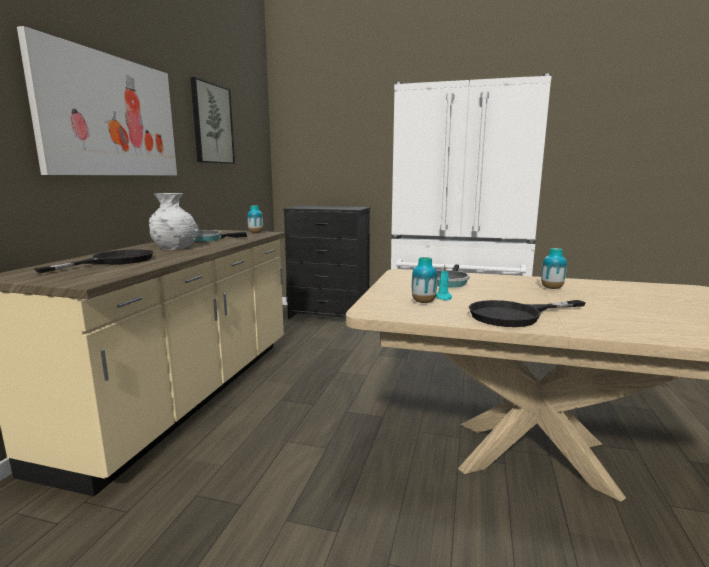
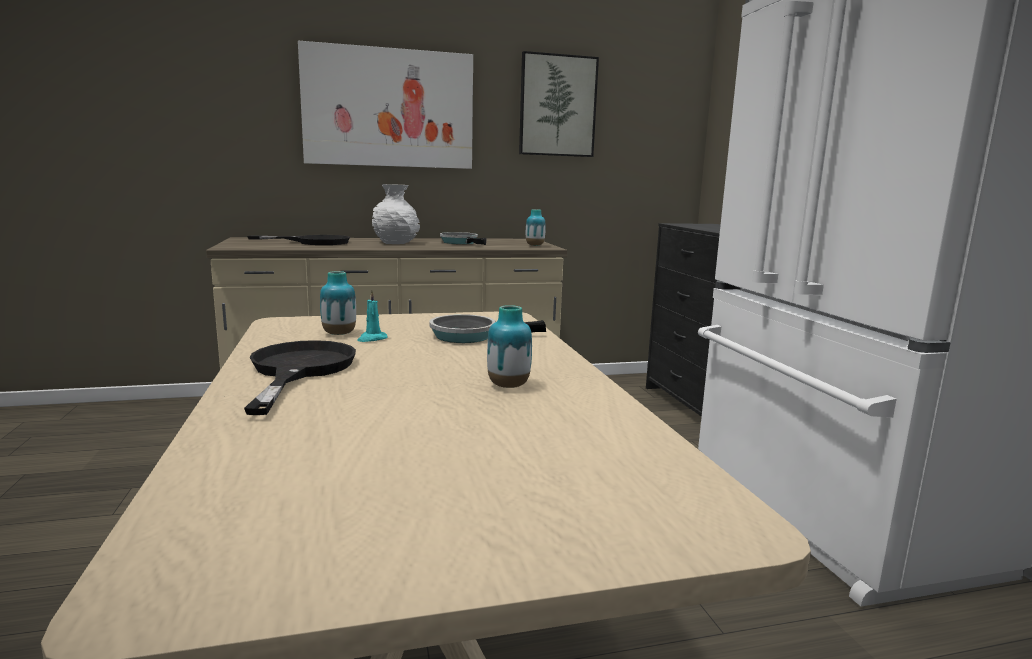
camera: 60 degrees right, 0 degrees up
(515, 315) = (298, 370): black frying pan -> black frying pan turned 45 degrees clockwise

